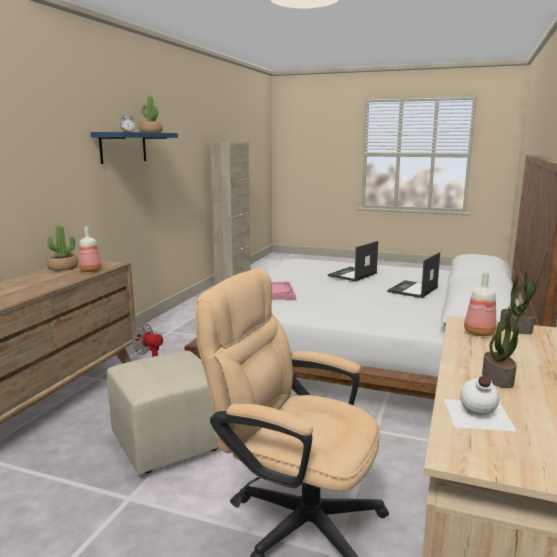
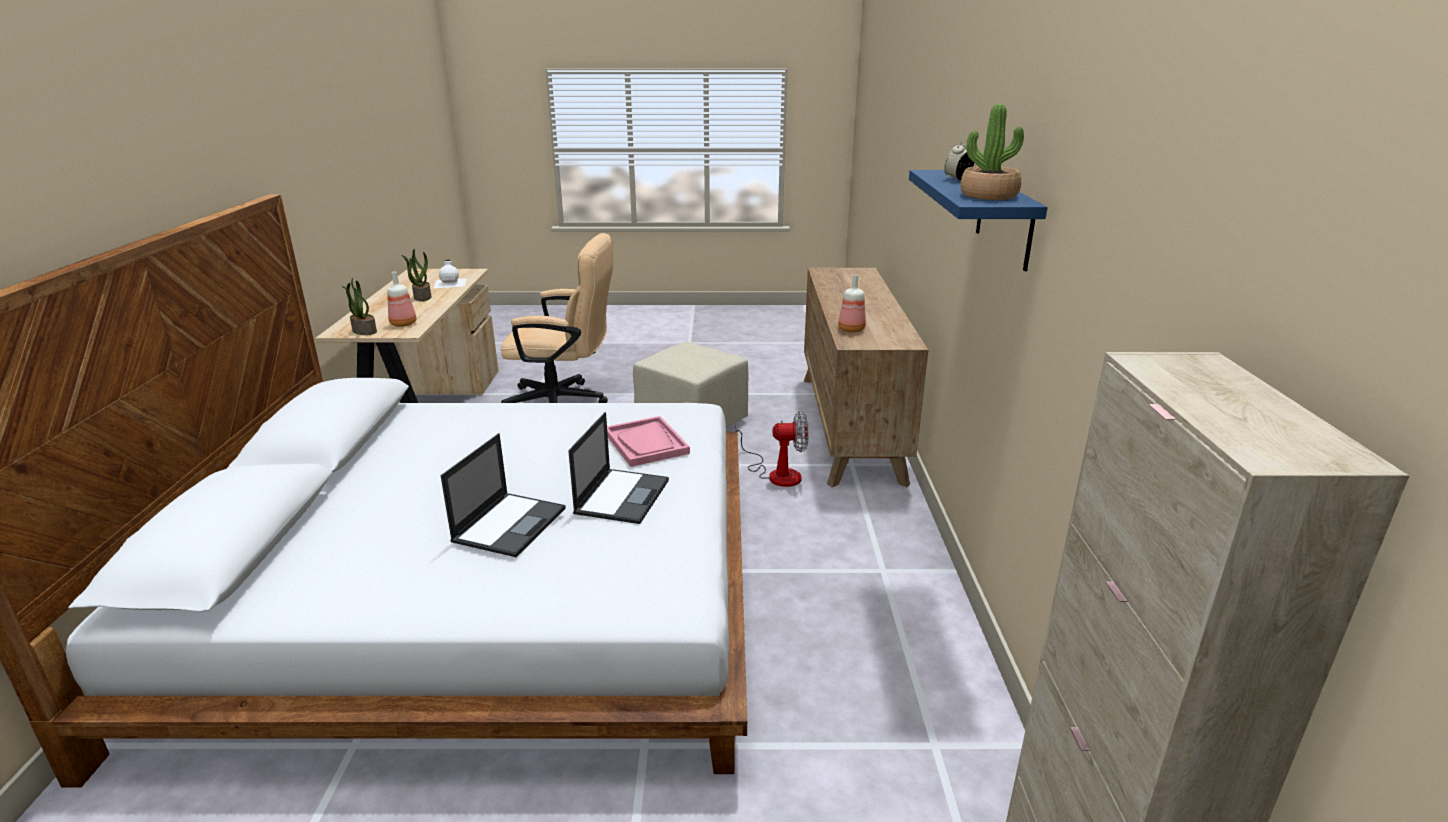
camera: 160 degrees right, 10 degrees up
(63, 268) = (893, 329): potted plant -> none
(413, 290) = (394, 495): laptop -> laptop (622, 496)

